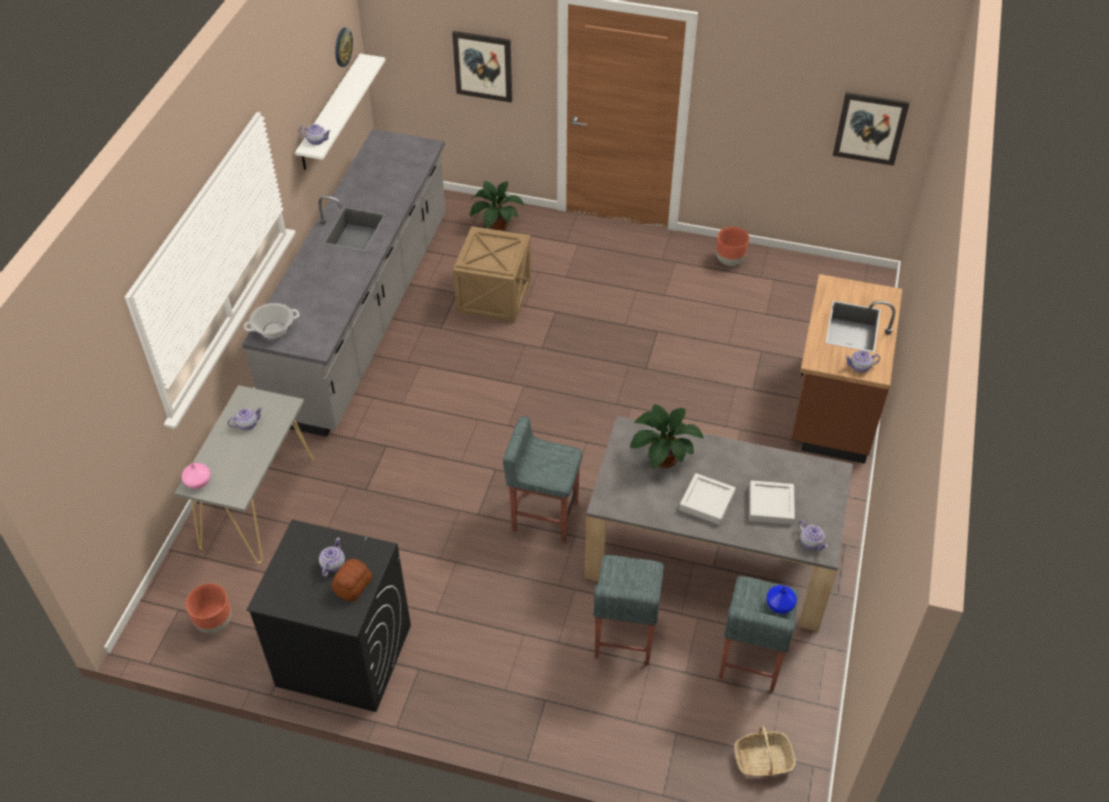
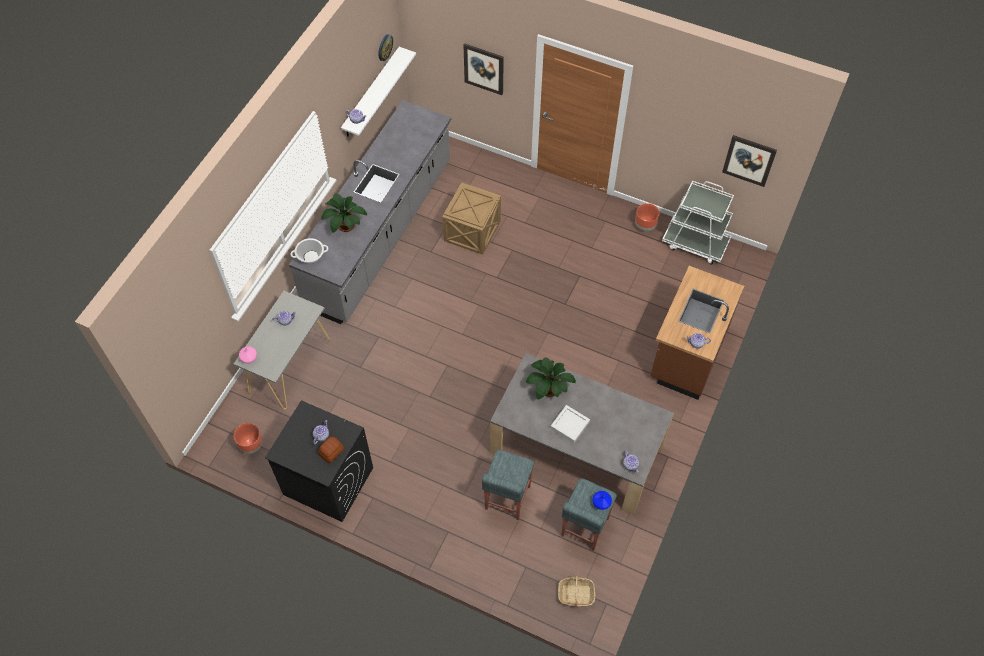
camera: 10 degrees right, 10 degrees up
(495, 225) = (484, 173): potted plant -> potted plant (344, 225)
(544, 516) = (473, 405): grey stool -> none
(771, 505) = (611, 434): grey tray -> none
(803, 273) = (695, 243): none -> white cart

